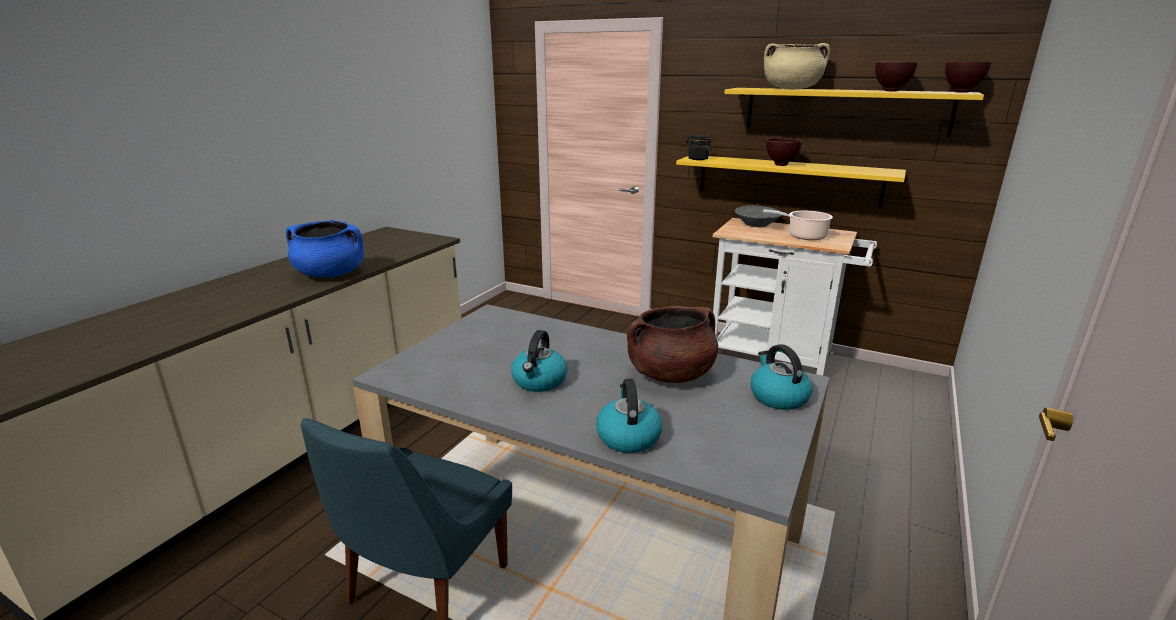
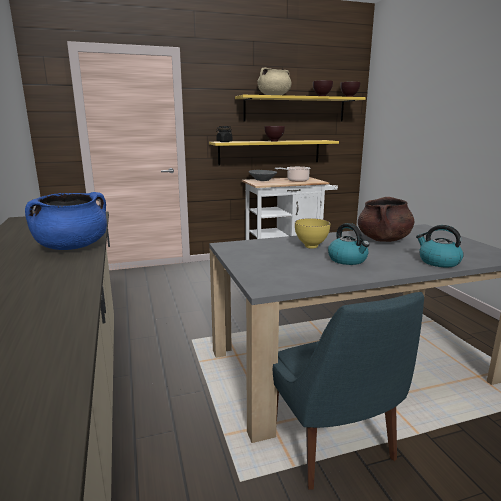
camera: 45 degrees left, 5 degrees down
(558, 348) = (311, 246): none -> yellow bowl
(778, 397) = (433, 233): kettle -> none

